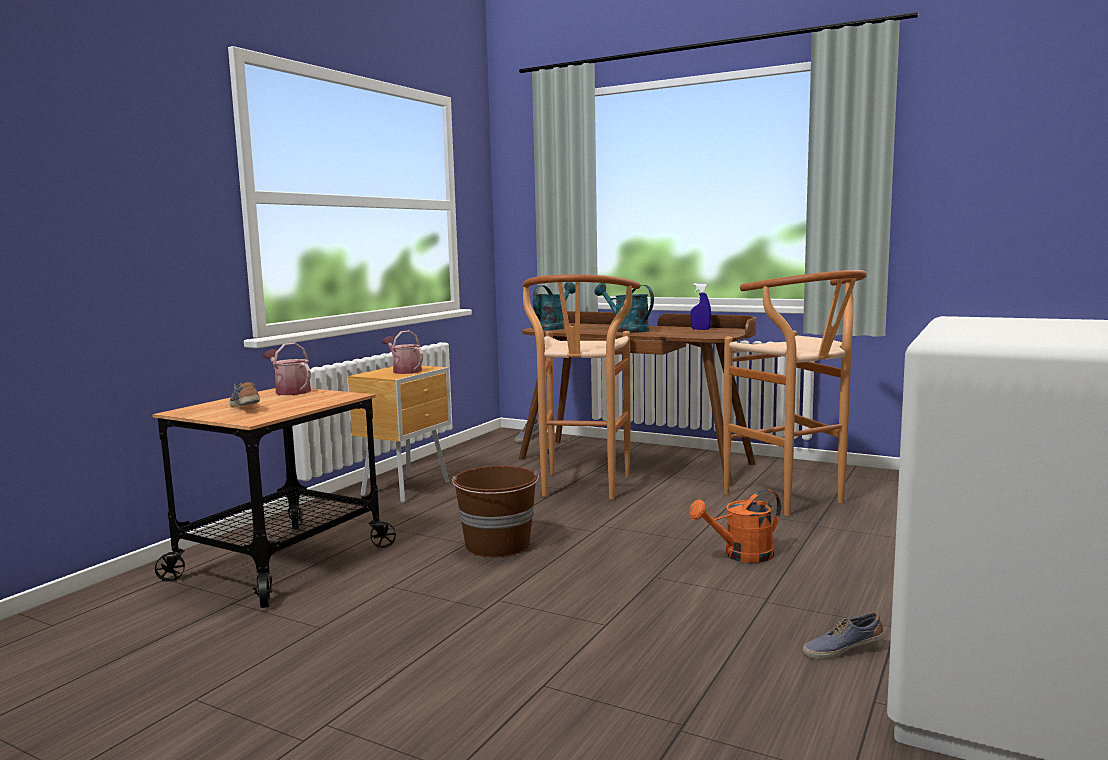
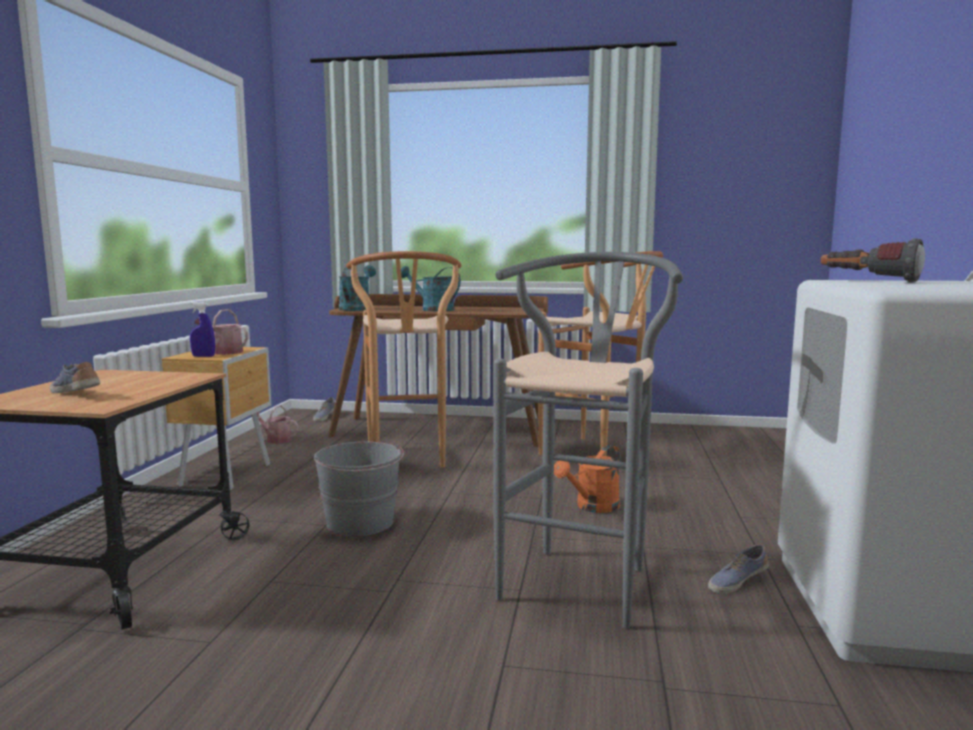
camera: 20 degrees left, 0 degrees up
(290, 391) = (116, 374): watering can -> watering can (276, 439)
(498, 545) = (361, 523): brown bucket -> grey bucket
(674, 622) = (581, 578): none -> grey stool
(700, 329) = (498, 308): blue spray bottle -> blue spray bottle (203, 356)
(995, 321) = (868, 281): none -> flashlight

